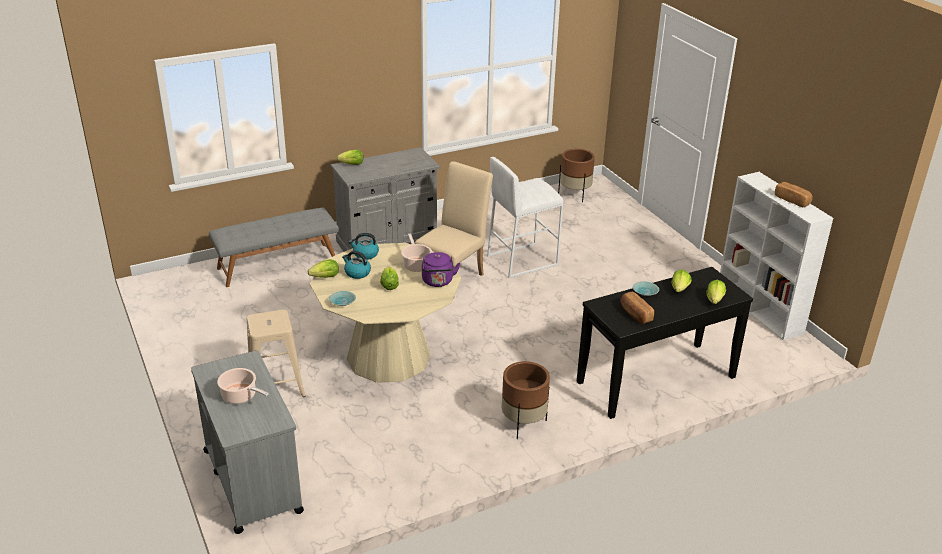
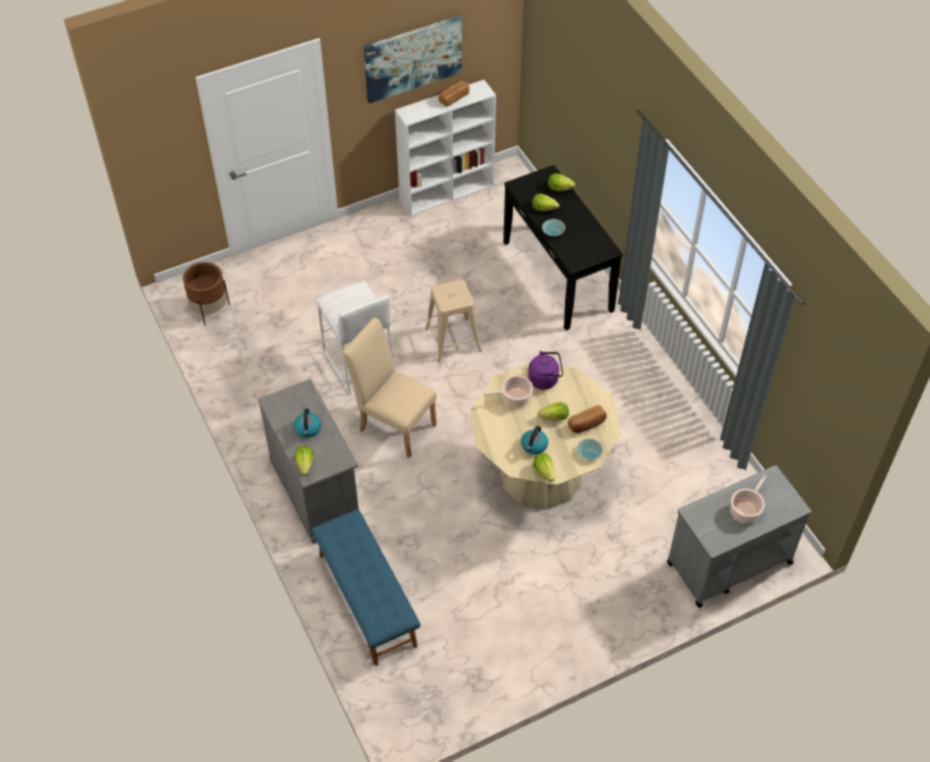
camera: 90 degrees left, 20 degrees up
(276, 385) = (595, 565): beige stool -> beige stool (453, 340)
(277, 264) = (366, 600): grey bench -> blue bench
(365, 254) = (497, 442): kettle -> kettle (308, 429)
(523, 423) = (627, 370): brown planter -> none
(635, 314) = (587, 240): bread -> bread (587, 424)
(790, 131) = (413, 58): none -> picture

